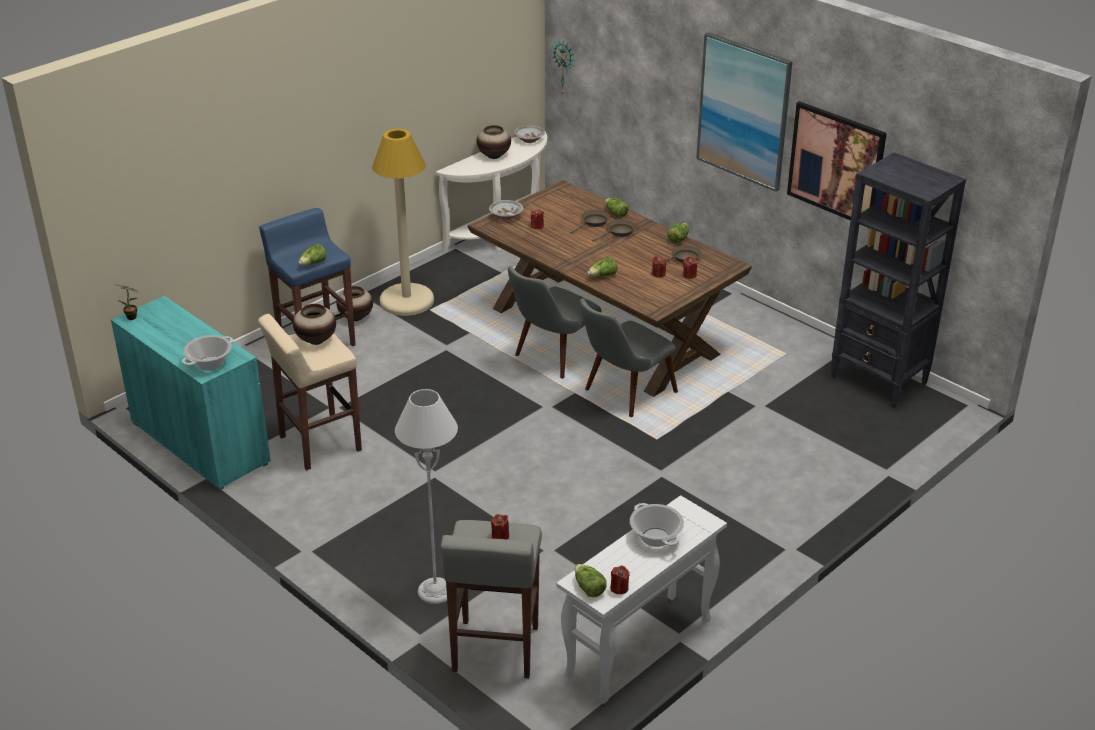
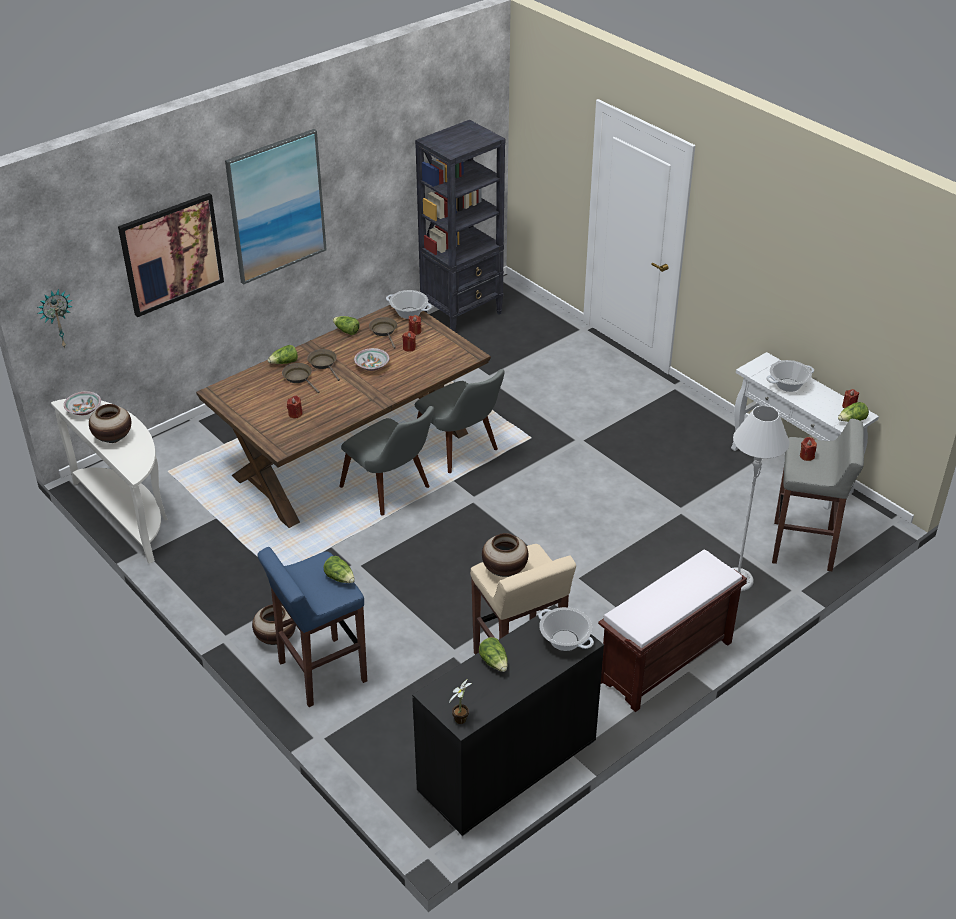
camera: 85 degrees left, 5 degrees up
(200, 442) = (507, 766): turquoise cabinet -> black cabinet
(313, 535) = (665, 663): none -> brown bench
(406, 301) = (252, 595): beige floor lamp -> none
(505, 216) = (267, 434): bowl -> bowl (372, 366)
(602, 276) = (406, 379): lettuce -> lettuce (494, 662)
(722, 269) = (409, 313): none -> cooking pot
(836, 164) = (368, 186): picture -> picture (171, 254)

